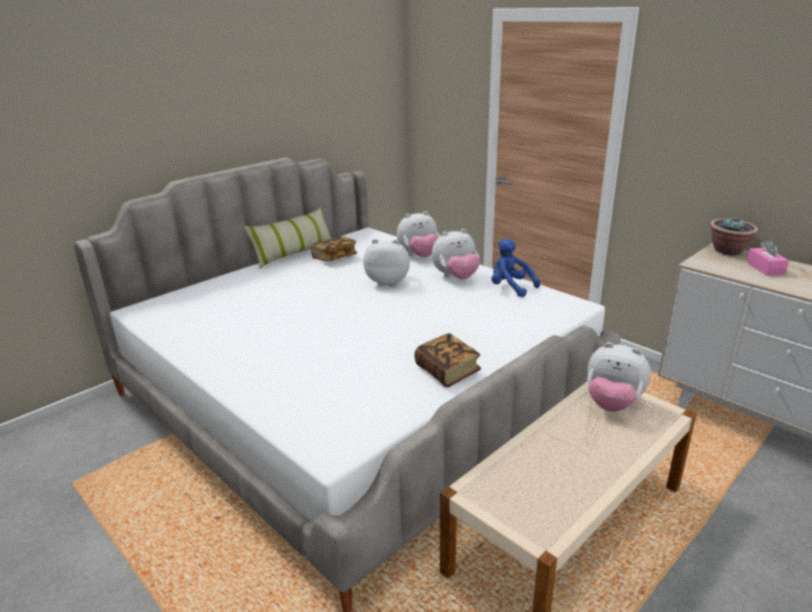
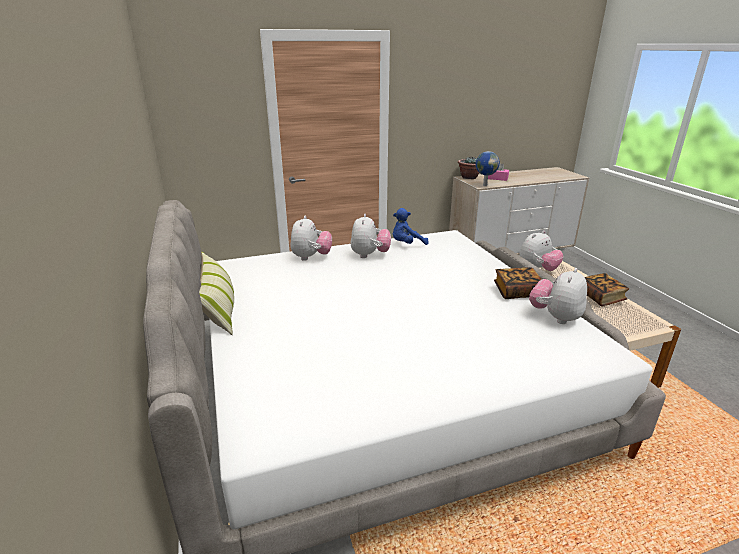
camera: 65 degrees left, 0 degrees up
(334, 258) = (263, 291): book -> book (600, 297)
(388, 282) = (349, 280): plush toy -> plush toy (555, 317)
(705, 265) = (484, 185): none -> globe

